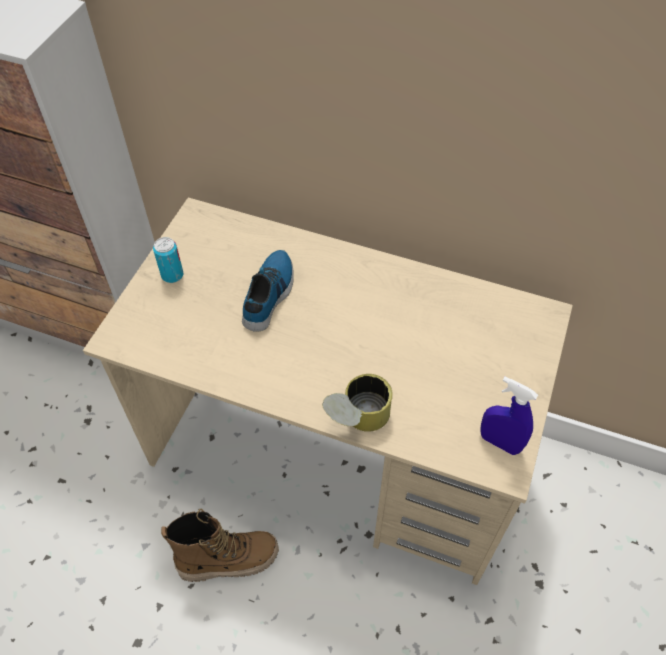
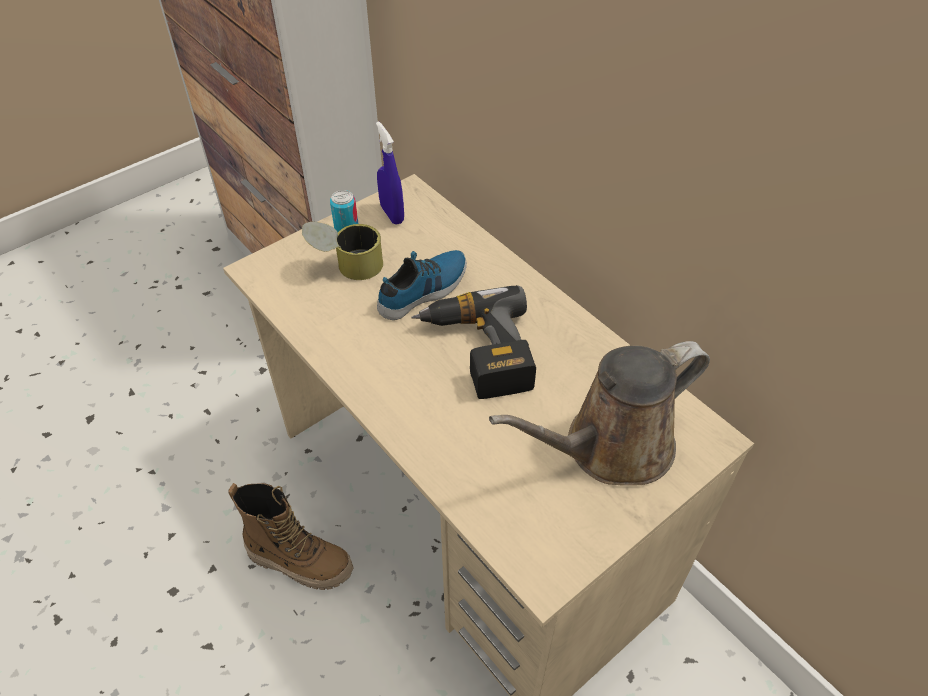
camera: 30 degrees right, 5 degrees down
(346, 326) = (477, 352): none -> power drill
(356, 419) = (420, 446): can -> can (346, 266)
(486, 353) = (610, 447): none -> brown watering can
(499, 442) = (556, 546): blue spray bottle -> blue spray bottle (392, 214)

